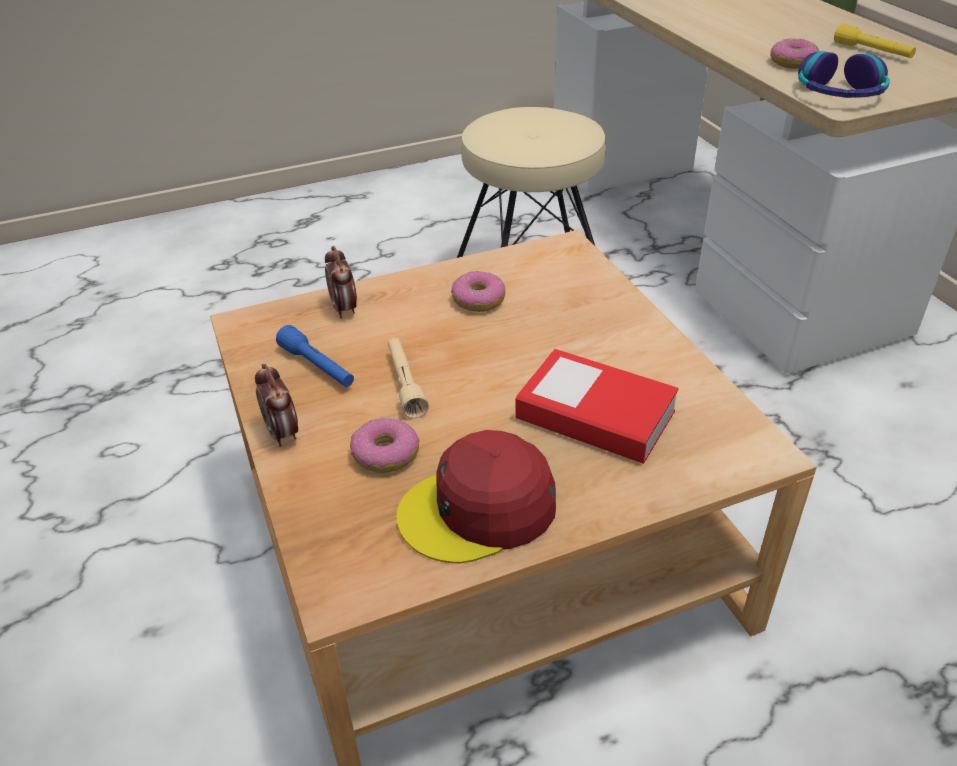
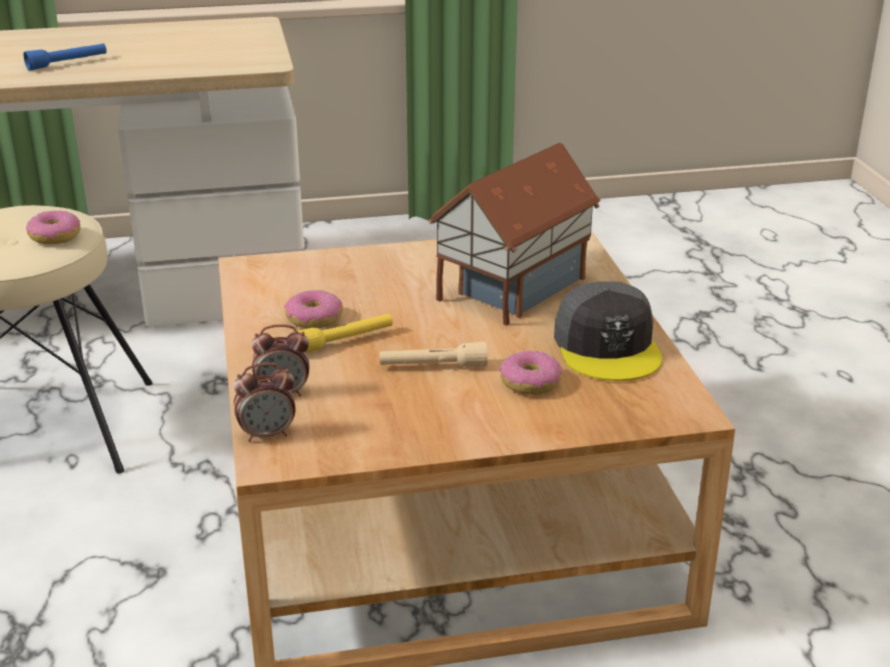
camera: 80 degrees left, 10 degrees down
(283, 433) = (483, 435): alarm clock -> alarm clock (267, 434)
(317, 367) = (383, 413): blue flashlight -> blue flashlight (67, 63)
(479, 510) = (608, 347): red cap -> grey cap
(595, 415) = (510, 288): book -> toy house
(792, 62) = (161, 61): donut -> donut (55, 236)
(839, 94) = (245, 60): headphones -> none
(872, 52) = (172, 37): yellow flashlight -> yellow flashlight (344, 342)

